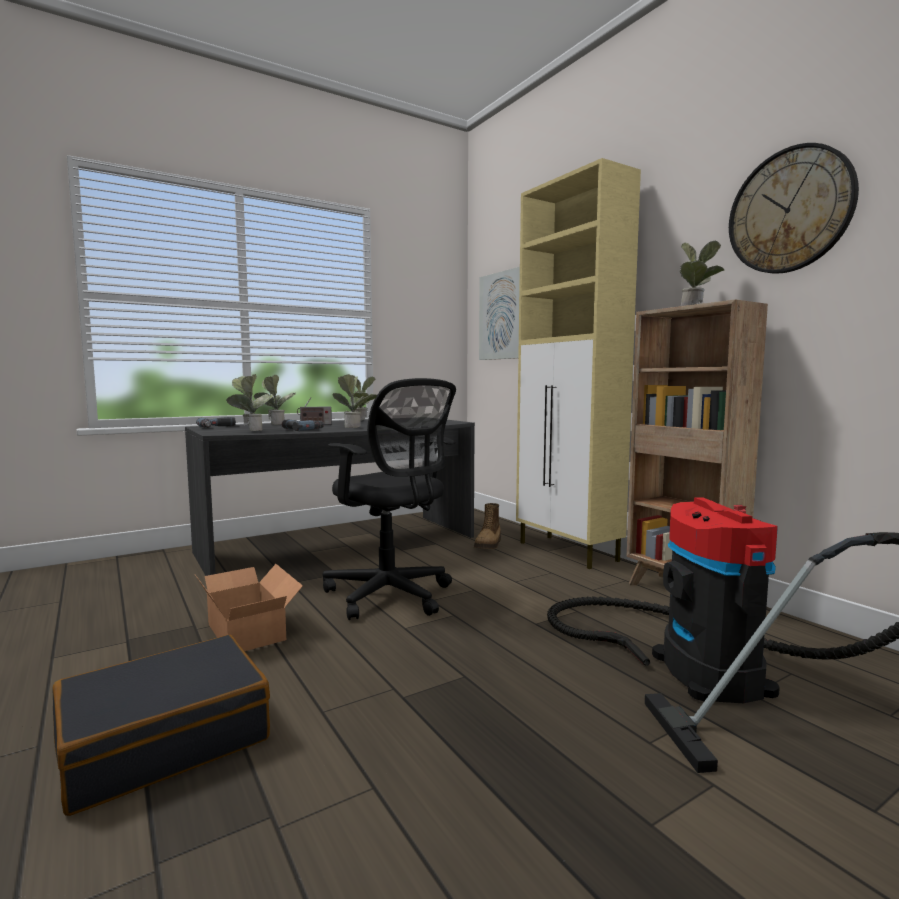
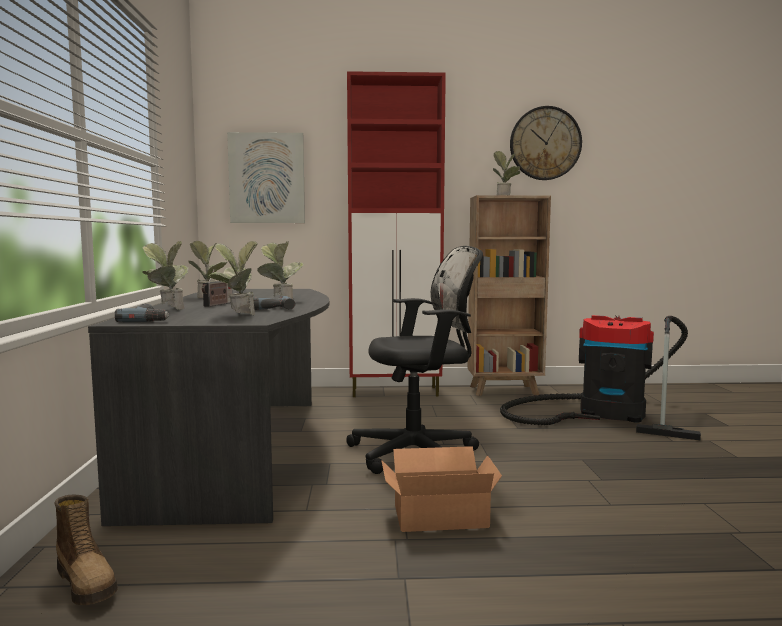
camera: 60 degrees left, 0 degrees up
(164, 739) = (630, 562): black suitcase -> none
(489, 545) = (341, 405): boot -> boot (87, 583)
(568, 552) = (396, 392): beige cabinet -> red cabinet

